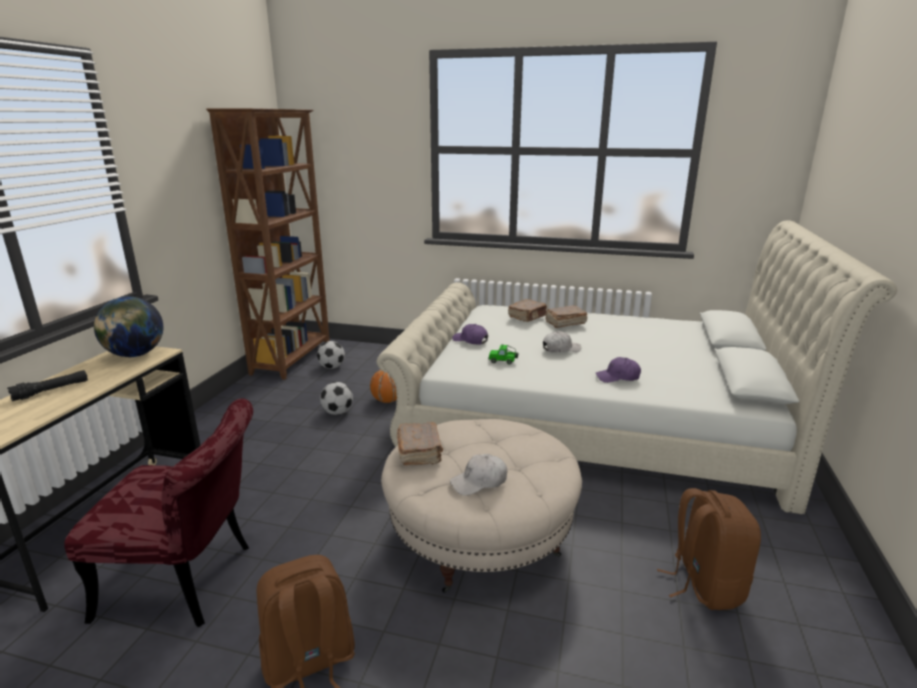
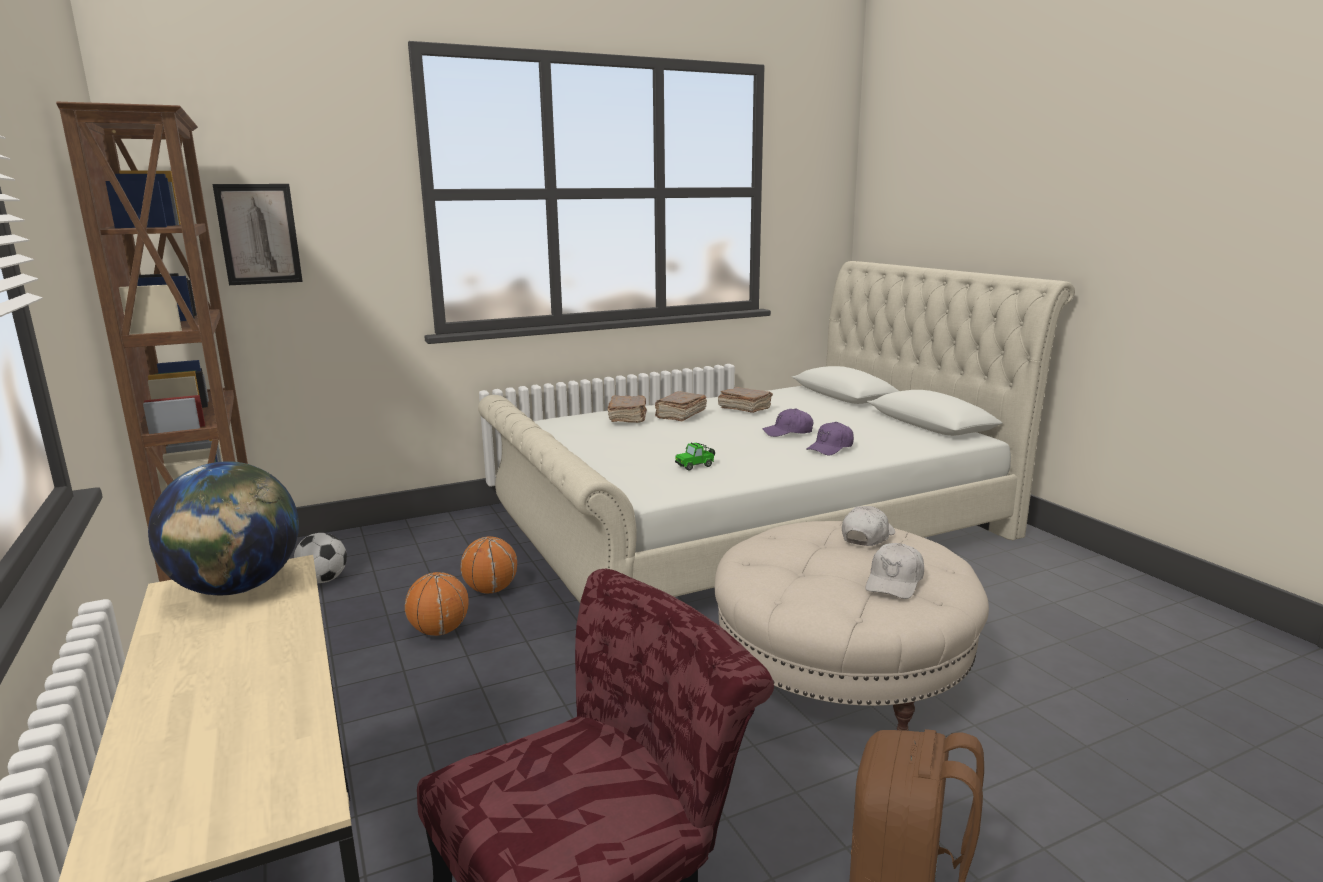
camera: 40 degrees left, 5 degrees down
(51, 391) = (201, 692): black flashlight -> none
(337, 413) = (440, 631): football -> basketball
(343, 170) = (259, 234): none -> picture
(420, 452) = (783, 582): brown book -> brown book (744, 408)
(470, 340) = (613, 457): purple cap -> purple cap (788, 432)
(561, 349) = (728, 439): white cap -> white cap (867, 536)
(704, 584) = (1056, 619): brown backpack -> none

